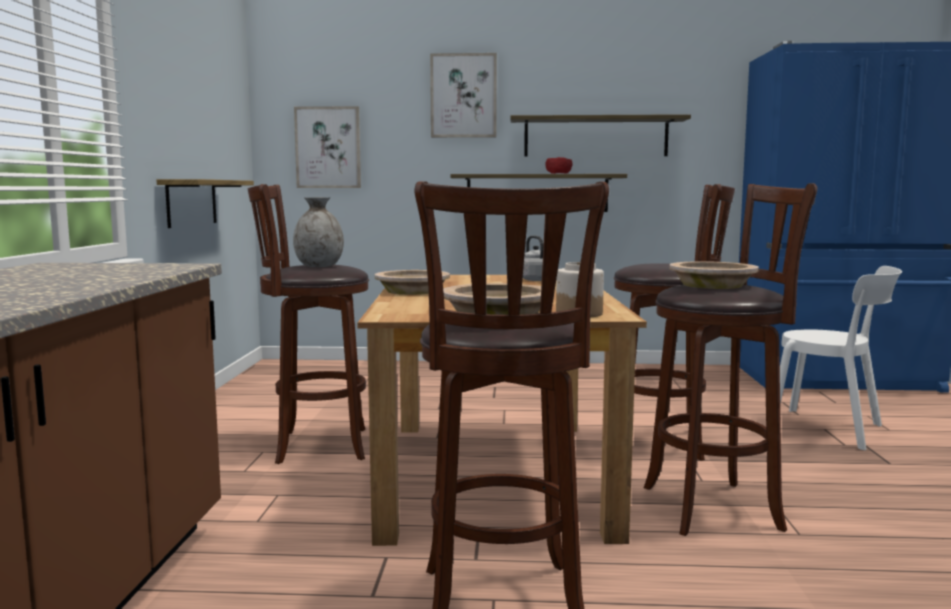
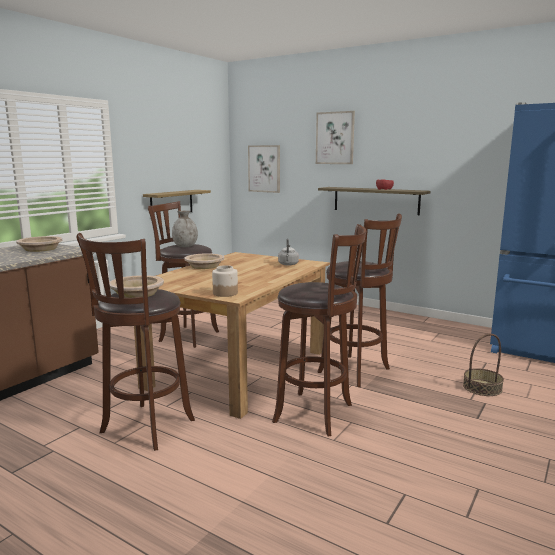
camera: 30 degrees right, 5 degrees up
(595, 137) = (414, 165): shelf -> none
(712, 285) = (313, 285): beige bowl -> beige bowl (40, 249)
(831, 429) = (482, 388): white chair -> basket

